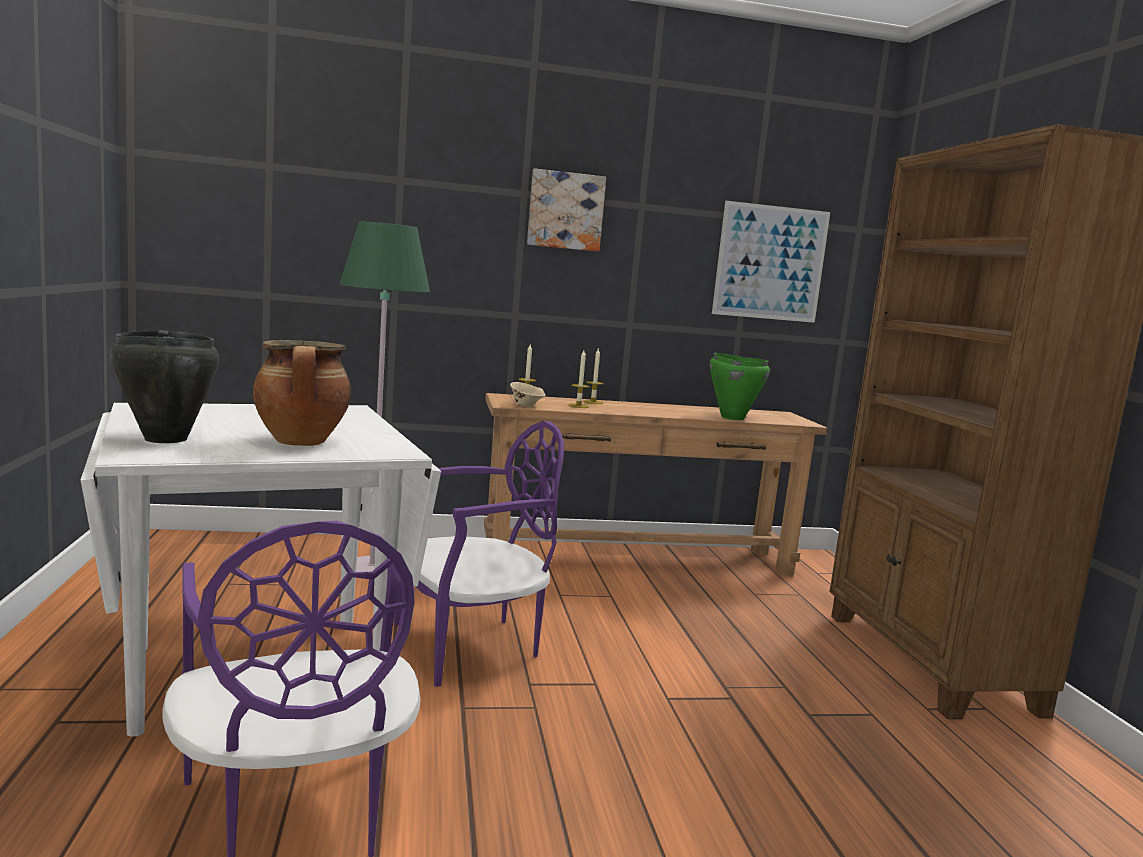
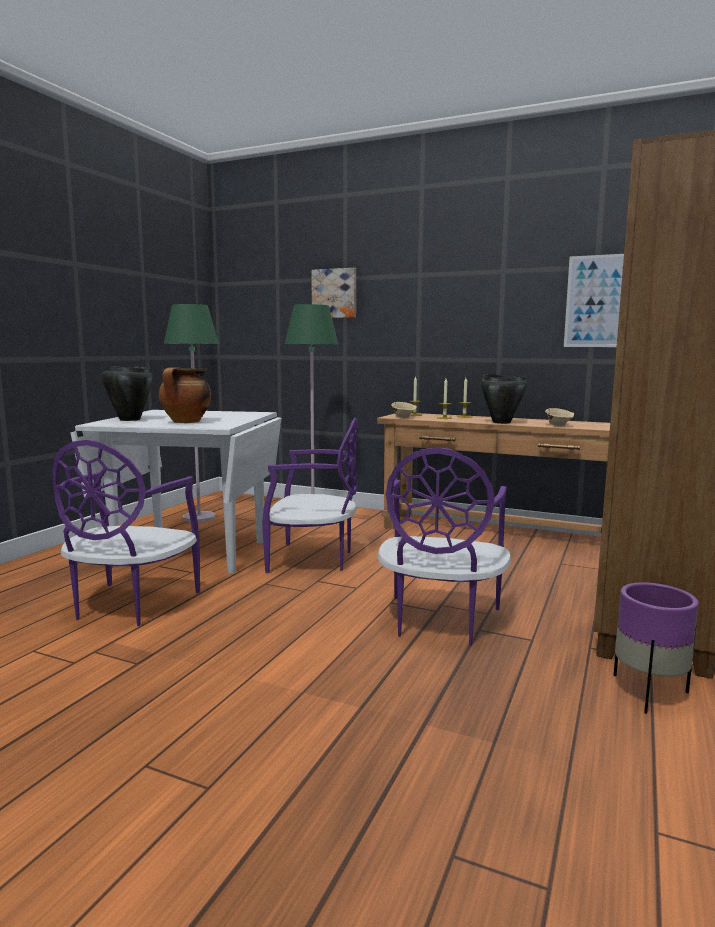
camera: 35 degrees right, 0 degrees up
(165, 592) = (199, 517): none -> green floor lamp
(565, 211) = (446, 282): picture -> picture (335, 293)
(663, 413) = (501, 422): none -> black cooking pot
(732, 417) = (558, 425): green cooking pot -> beige bowl
(756, 713) = (439, 621): none -> purple chair
(1040, 754) = (649, 693): none -> purple planter

